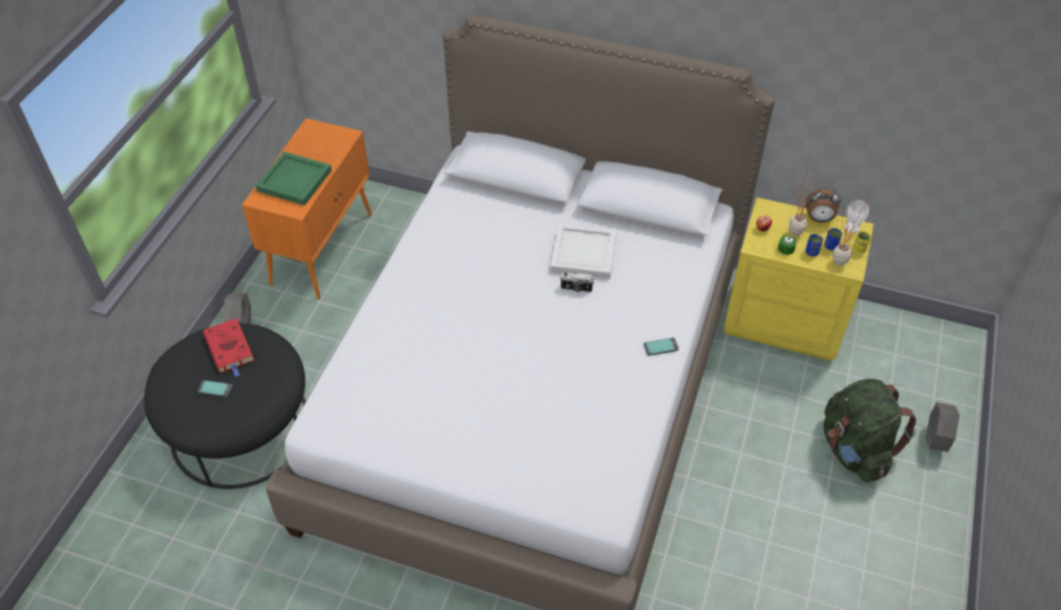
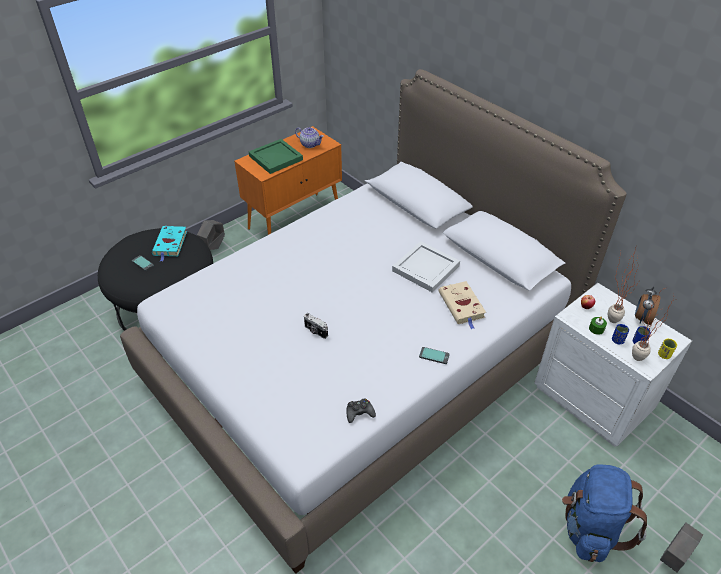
camera: 30 degrees right, 5 degrees down
(230, 349) = (170, 244): red book -> turquoise book
(323, 145) = (310, 144): none -> teapot
(576, 289) = (401, 289): camera -> camera (315, 331)
(632, 440) = (359, 413): none -> black game controller
(650, 280) = (462, 306): none -> beige book
(784, 320) = (593, 398): yellow nightstand -> white nightstand
(818, 219) = (642, 318): alarm clock -> alarm clock turned 75 degrees clockwise
(852, 227) = (668, 336): cup -> none
(854, 450) = (590, 527): green backpack -> blue backpack

